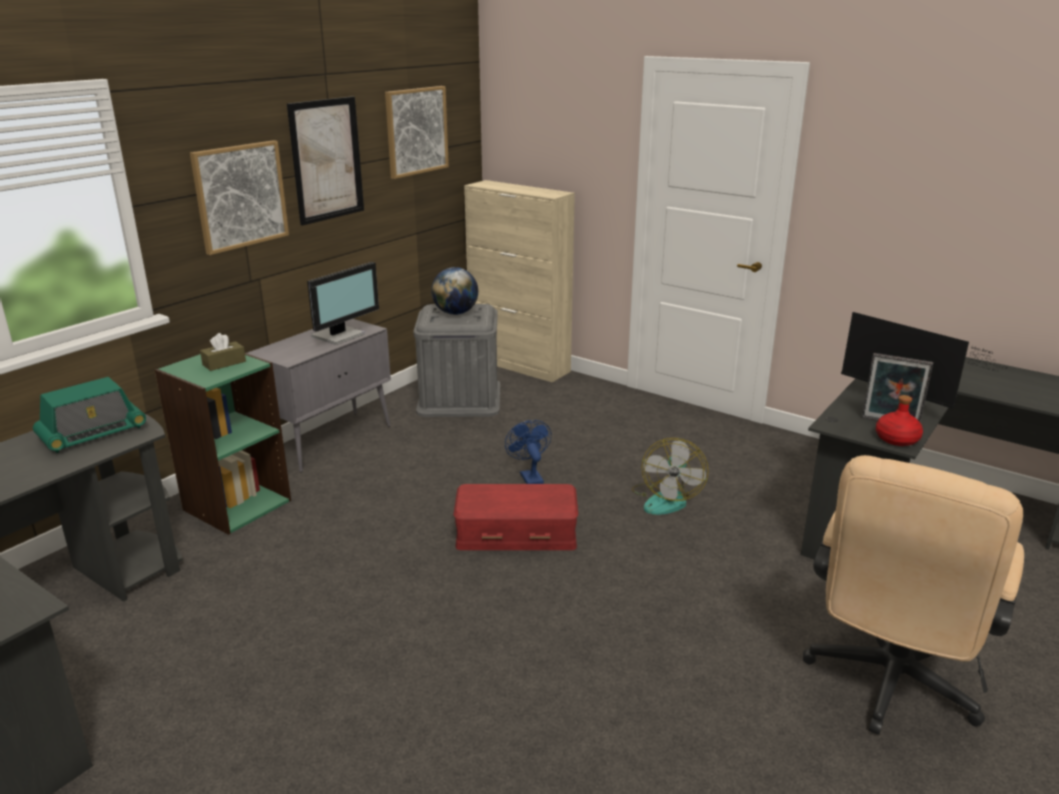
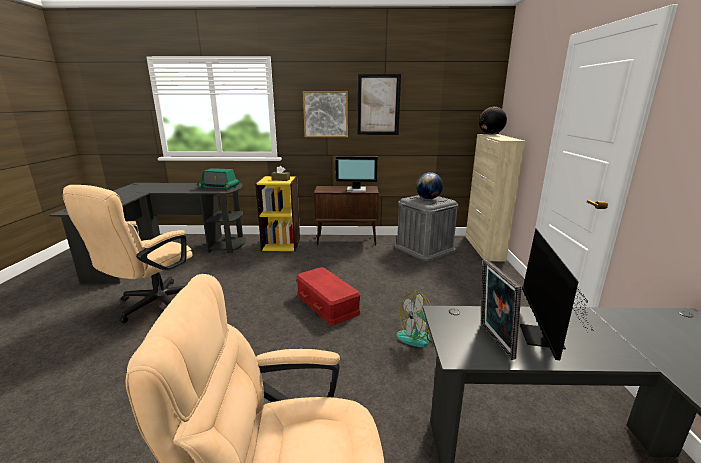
camera: 55 degrees right, 5 degrees down
(236, 505) = (281, 244): green bookcase -> yellow bookcase
(288, 722) = (152, 306): none -> beige office chair
(331, 440) = (347, 240): grey cabinet -> brown cabinet
(416, 131) = (445, 97): picture -> none
(487, 184) = (490, 134): none -> globe
(529, 476) = (382, 289): blue fan -> none
(897, 439) = (464, 351): red bottle -> none

